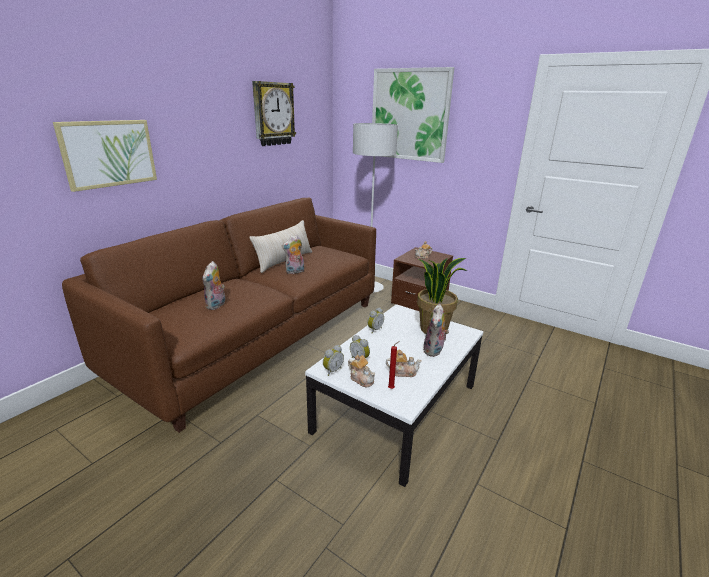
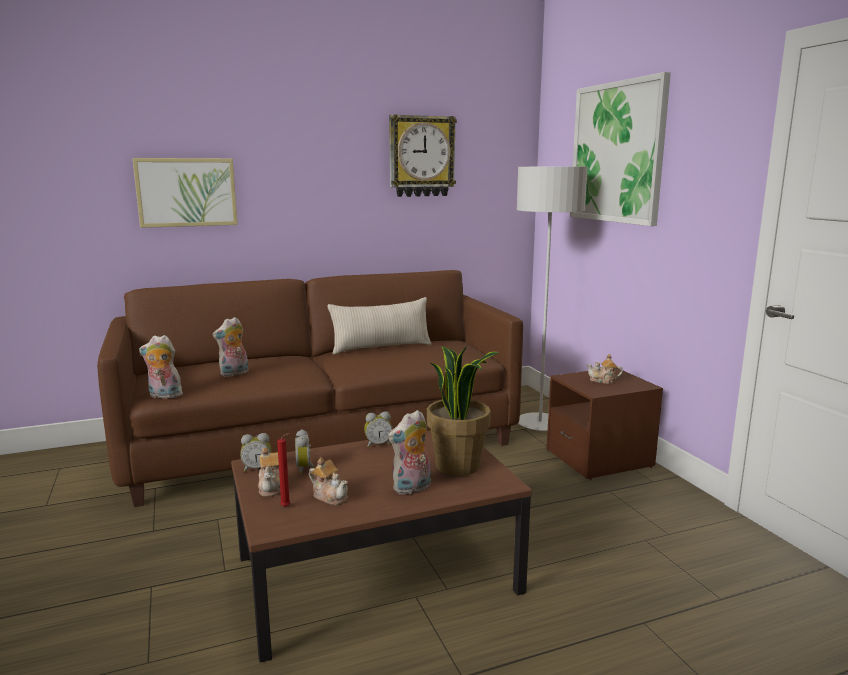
camera: 35 degrees right, 10 degrees down
(295, 272) = (371, 360): plush toy -> plush toy (164, 396)
(397, 407) = (377, 573): white coffee table -> brown coffee table

